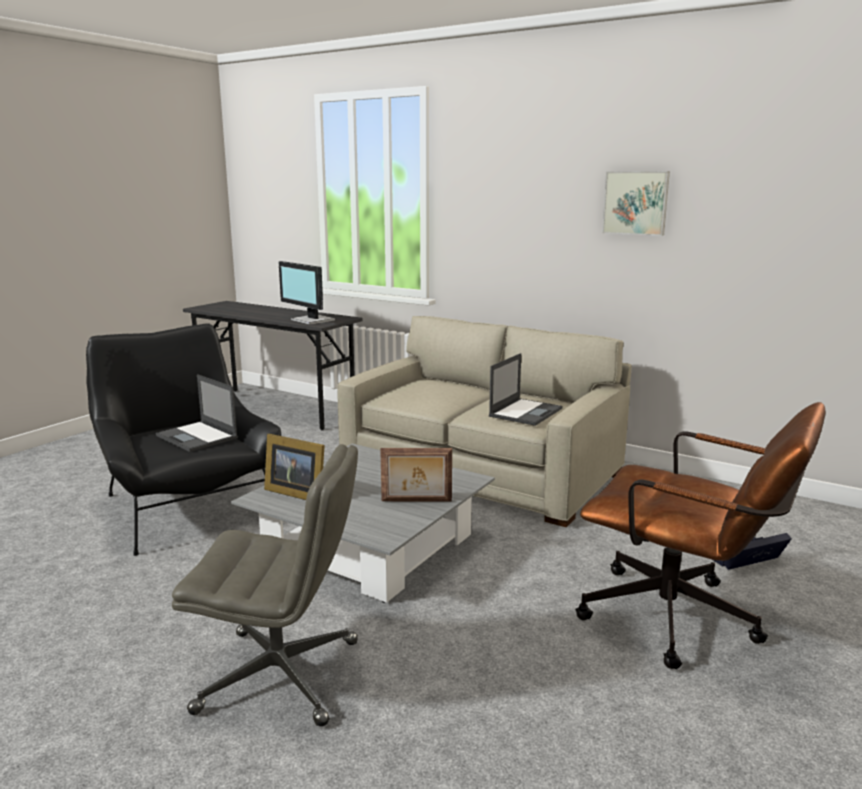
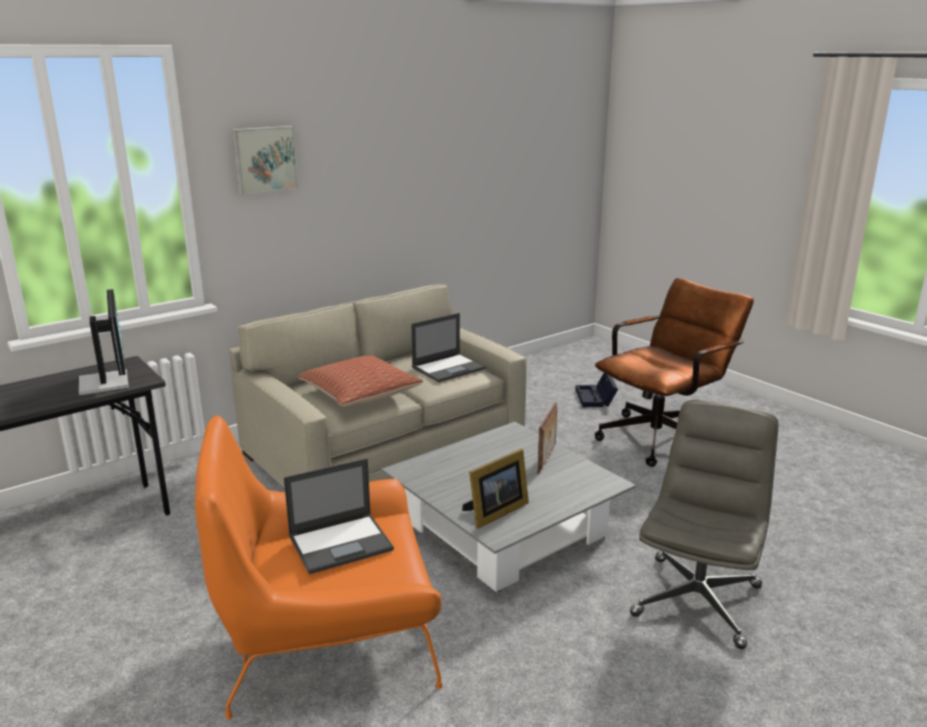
camera: 70 degrees left, 5 degrees up
(187, 506) = (327, 640): black armchair -> orange armchair
(311, 320) = (107, 382): monitor -> monitor turned 90 degrees counterclockwise
(430, 395) = (360, 394): none -> pillow
(526, 412) = (449, 368): laptop -> laptop turned 90 degrees clockwise
(636, 203) = (407, 164): picture -> picture (264, 159)

